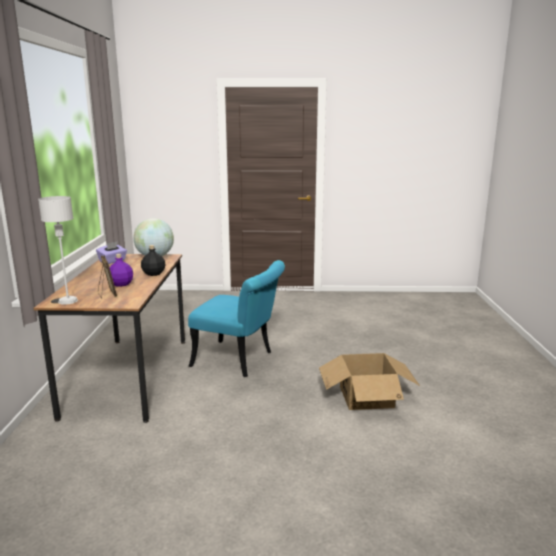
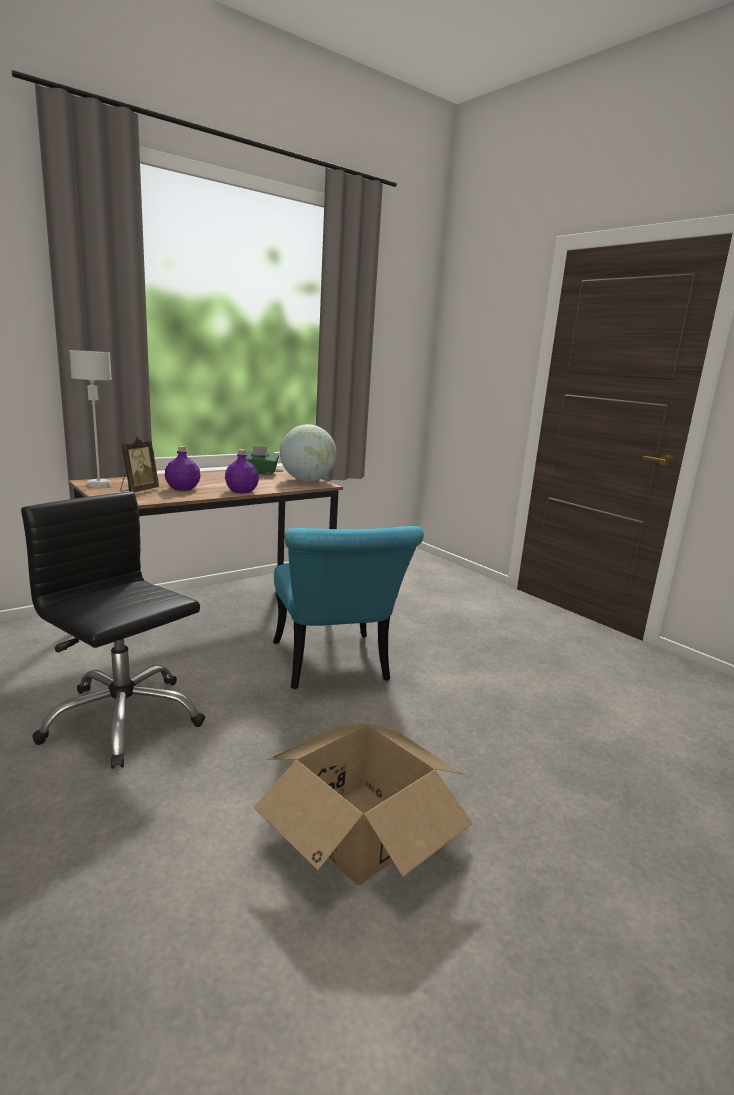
camera: 50 degrees right, 0 degrees up
(112, 261) = (260, 472): purple tissue box -> green tissue box
(154, 274) = (242, 491): black bottle -> purple bottle
(210, 432) = (123, 719): none -> black office chair

